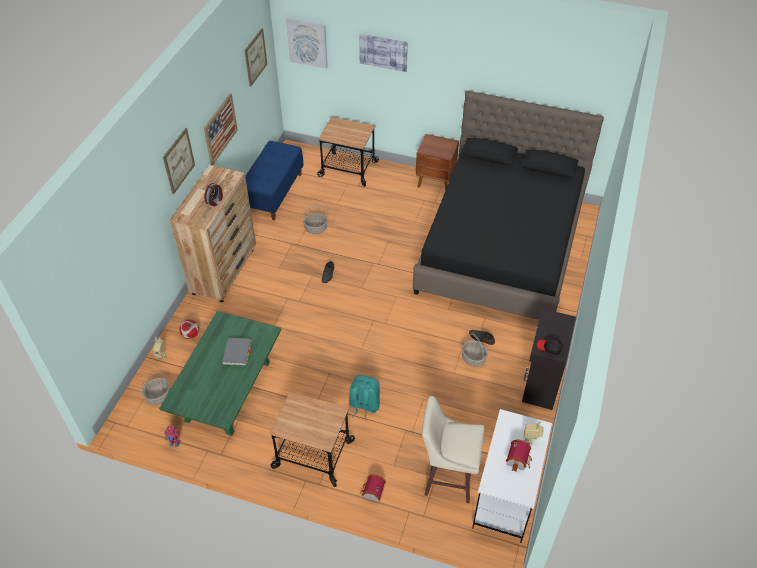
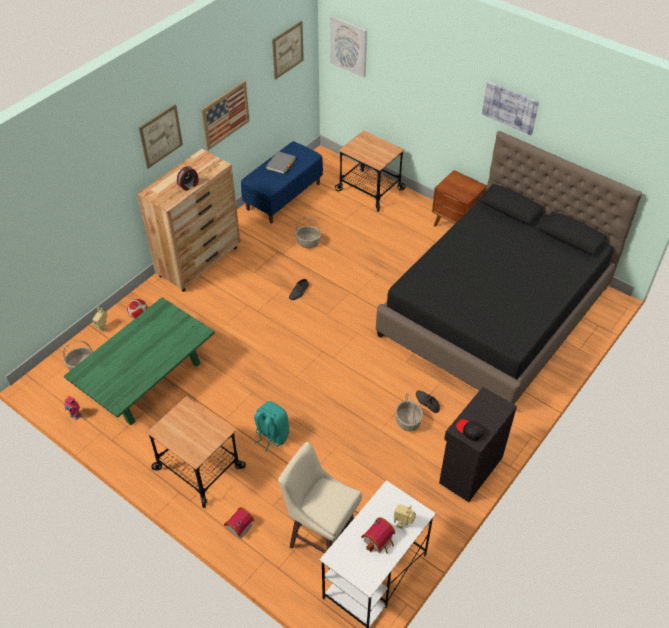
camera: 20 degrees right, 0 degrees up
(237, 352) = (161, 343): grey book -> grey book (281, 164)
(383, 52) = (420, 70): picture -> picture (510, 107)

